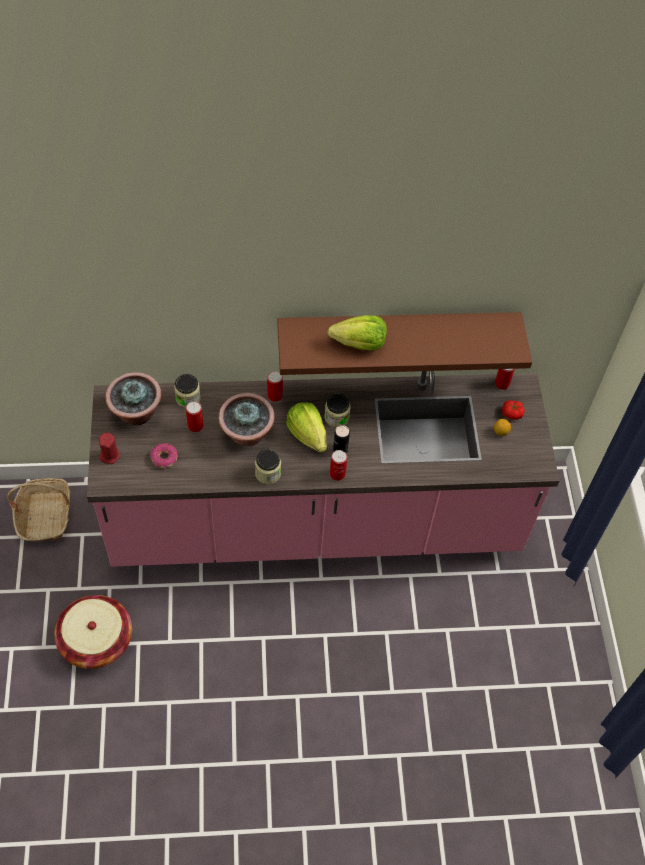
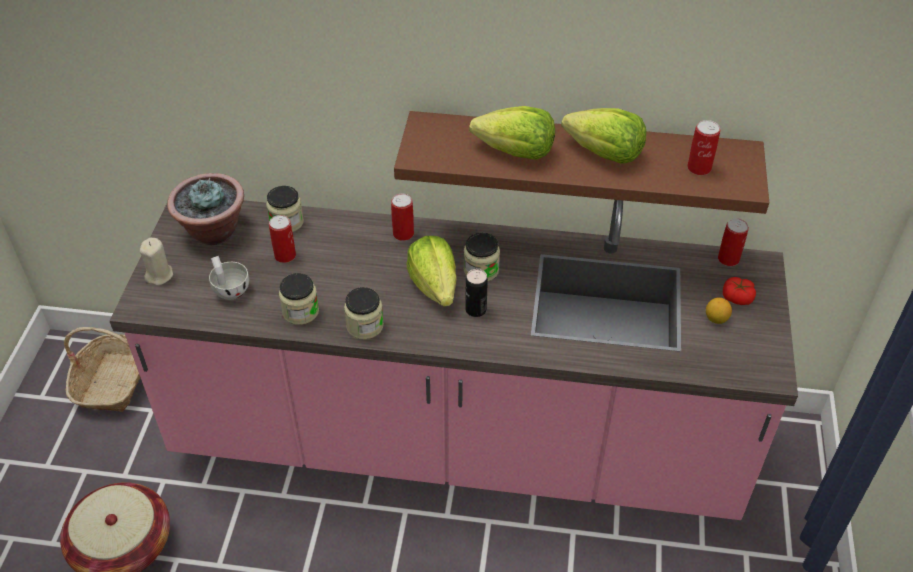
camera: 15 degrees right, 10 degrees down
(110, 455) = (159, 275): red candle -> beige candle
(164, 458) = (229, 288): donut -> white cup
(220, 469) = (300, 311): none -> jar
(247, 434) = (351, 275): potted plant -> none
(337, 474) = (463, 340): can -> can (699, 168)
(419, 337) = (604, 154): none -> lettuce

